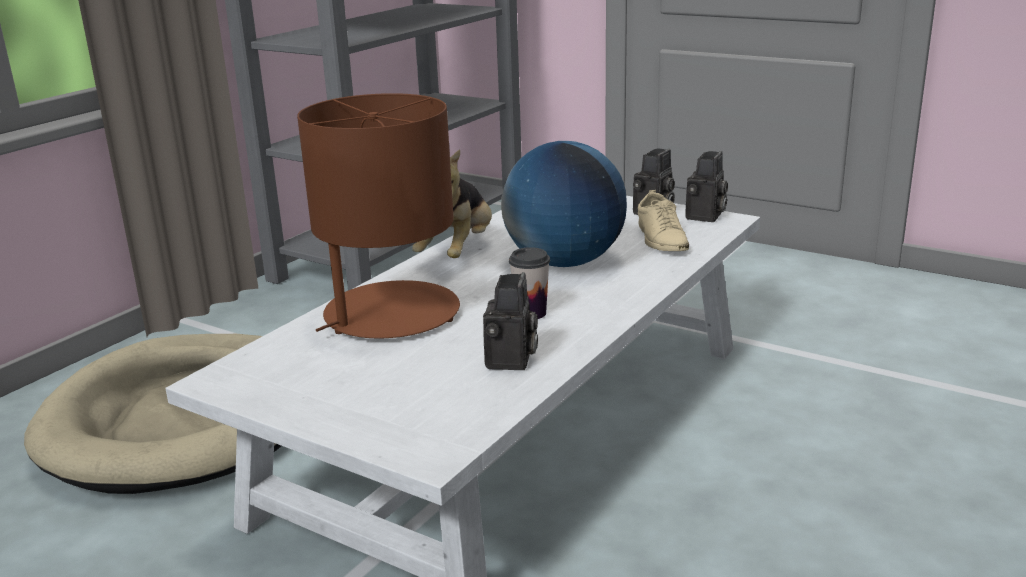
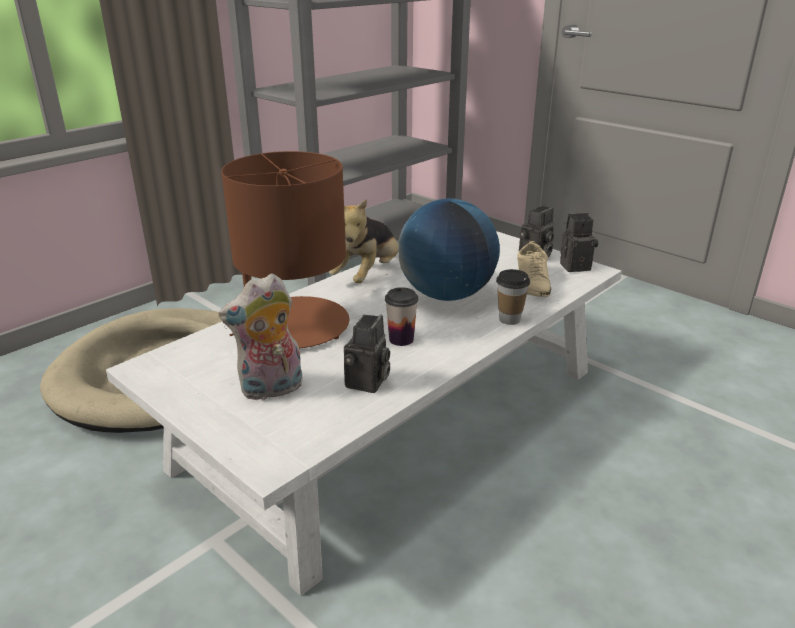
camera: 10 degrees right, 5 degrees up
(395, 382) = (271, 390): none -> plush toy
(651, 279) = (509, 319): none -> cup
(705, 217) = (576, 265): camera -> camera turned 135 degrees counterclockwise

